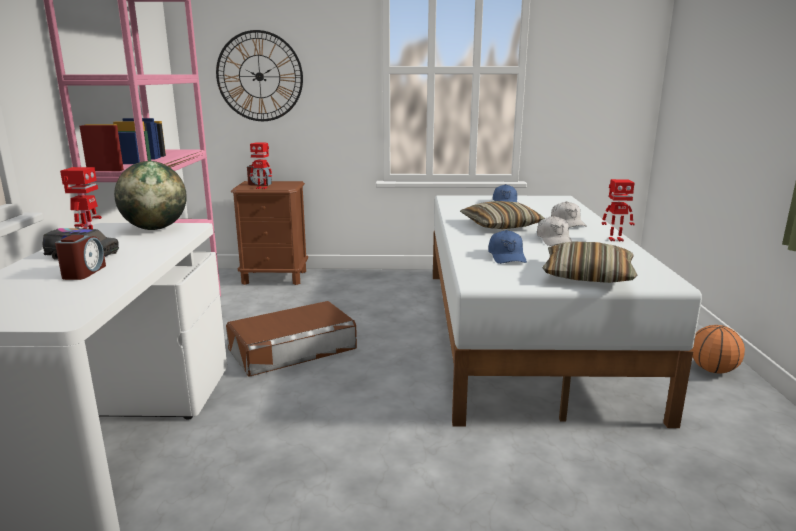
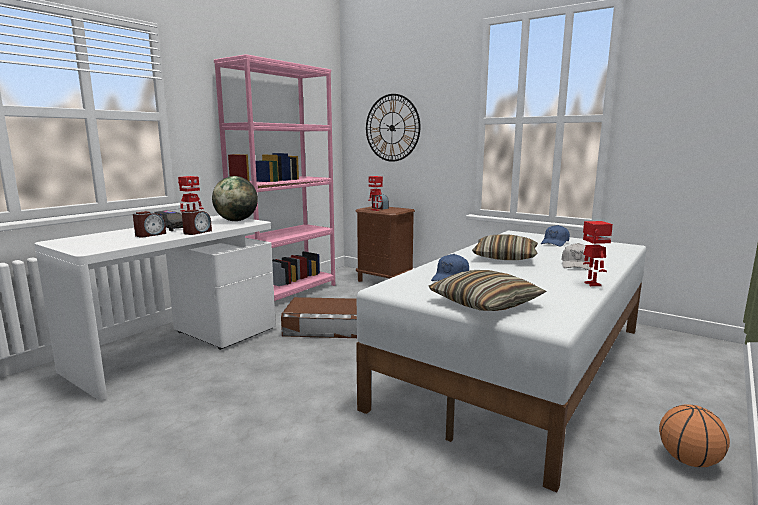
camera: 35 degrees right, 5 degrees down
(152, 255) = (197, 232): none -> alarm clock
(554, 240) = (526, 274): white cap -> none
(615, 239) = (591, 284): toy robot -> toy robot turned 135 degrees counterclockwise

